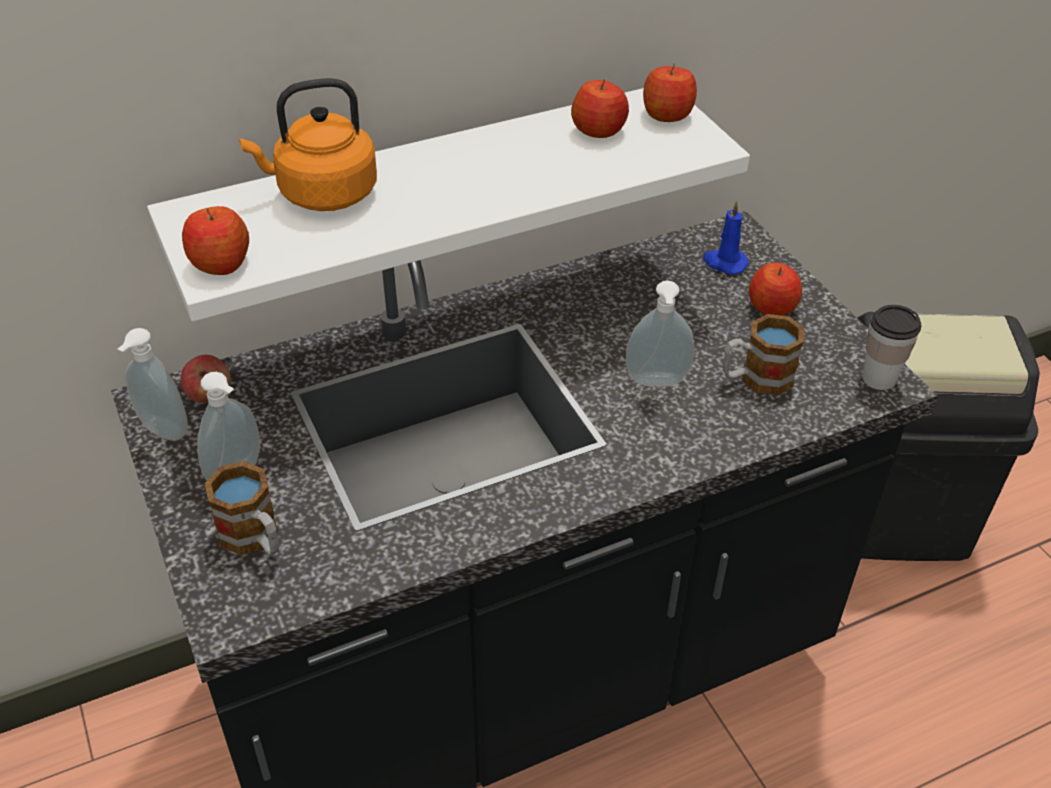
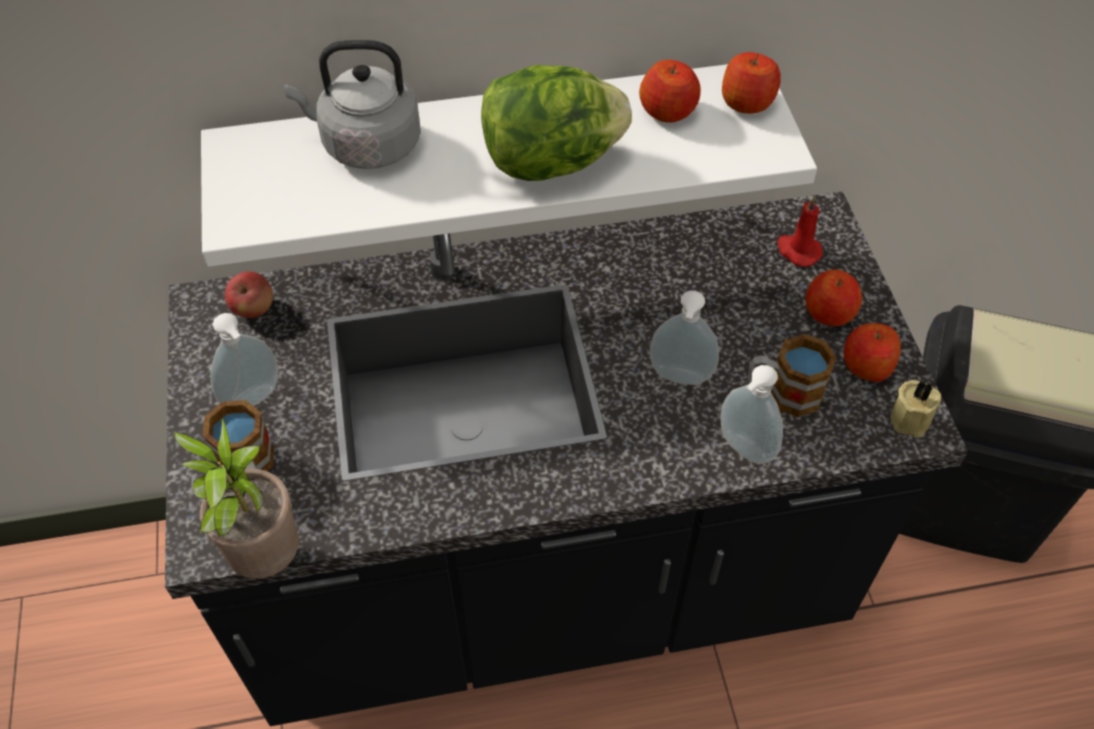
camera: 15 degrees right, 10 degrees up
(162, 432) = (201, 339): soap dispenser -> soap dispenser (742, 450)
(220, 263) = (245, 210): apple -> apple (866, 365)
(296, 615) = (264, 556): none -> potted plant
(322, 194) = (366, 145): orange kettle -> grey kettle
(507, 182) = (551, 161): none -> lettuce
(724, 263) = (797, 250): blue candle -> red candle
(879, 378) = (912, 418): cup -> beige candle

